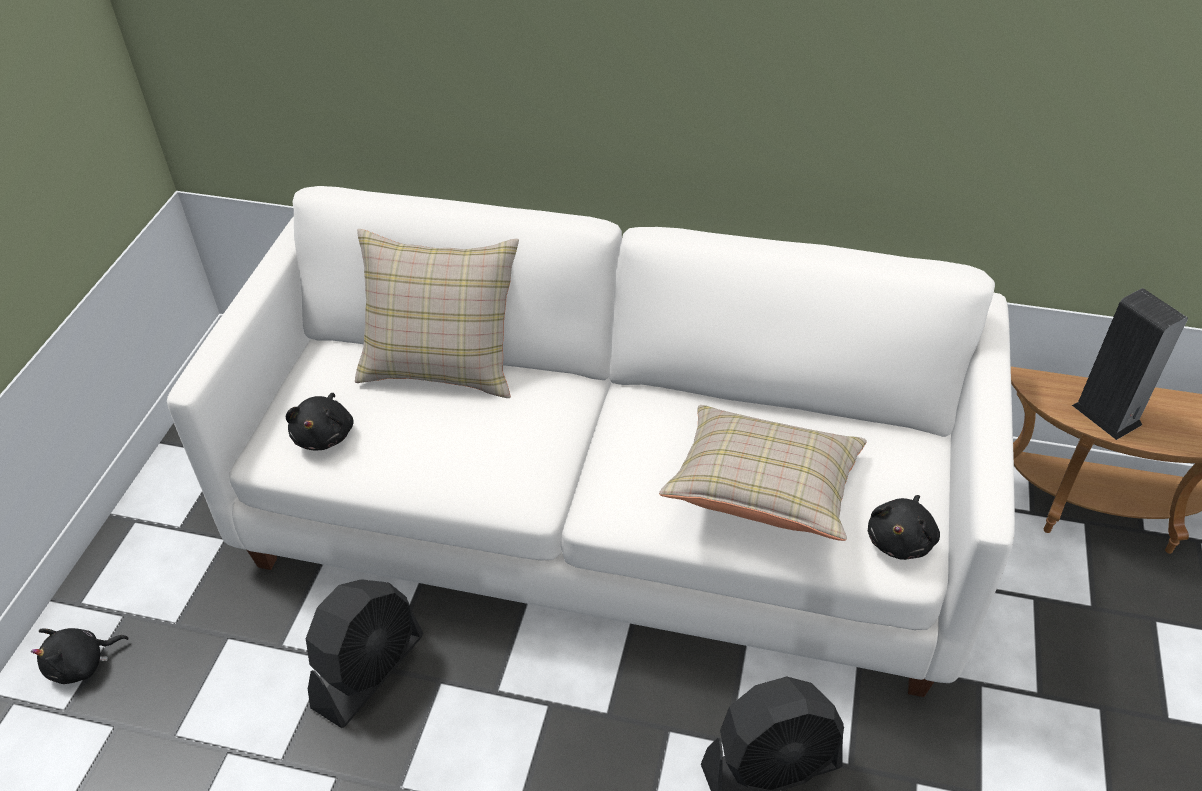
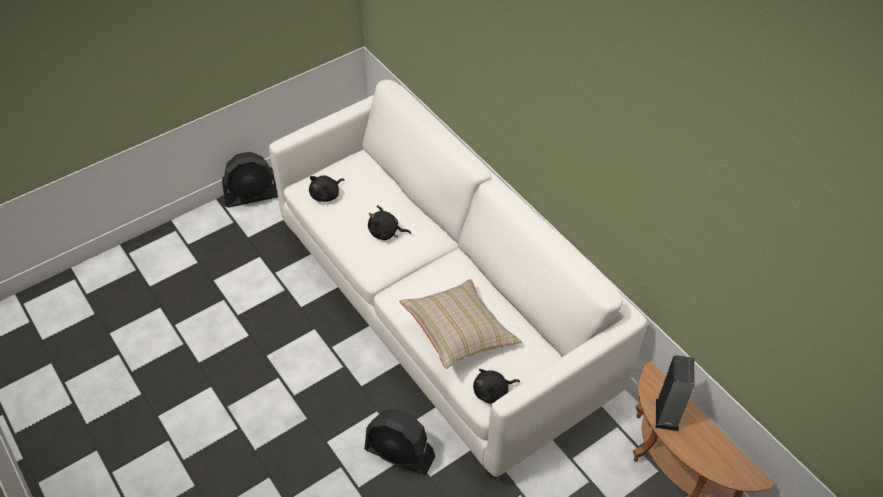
camera: 40 degrees right, 5 degrees up
(82, 664) = (206, 231): black plush toy -> black plush toy (386, 233)
(369, 671) = (294, 305): black fan -> black fan (253, 196)
(442, 362) = (397, 192): beige pillow -> none

